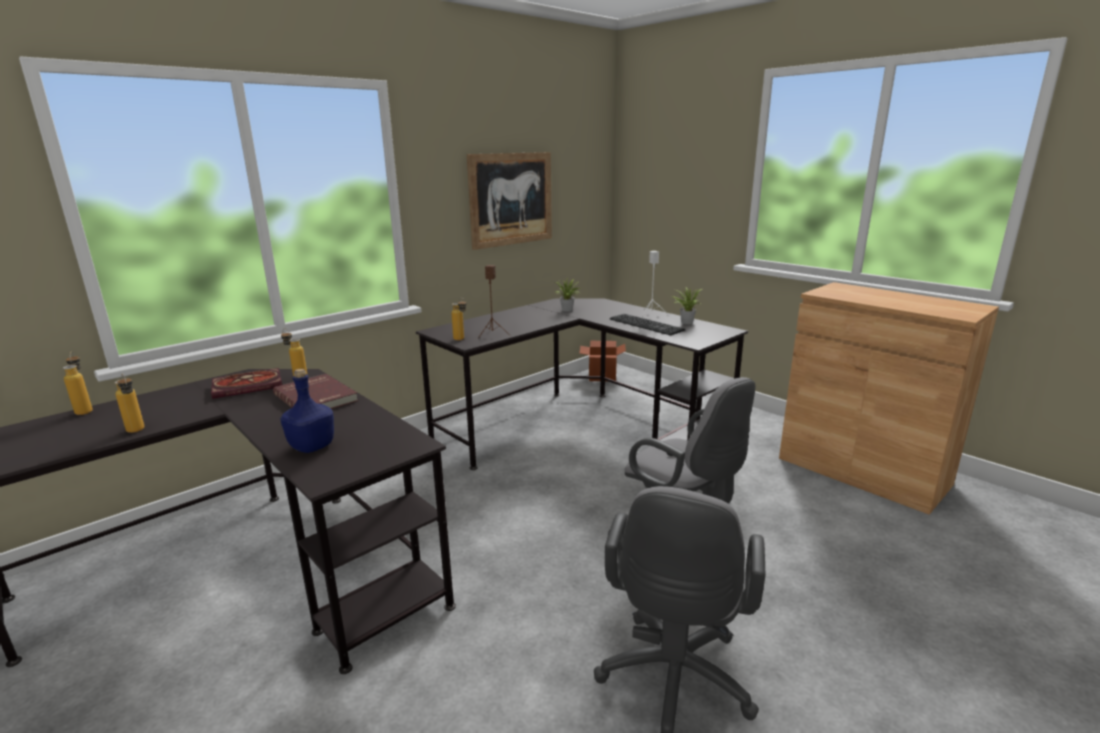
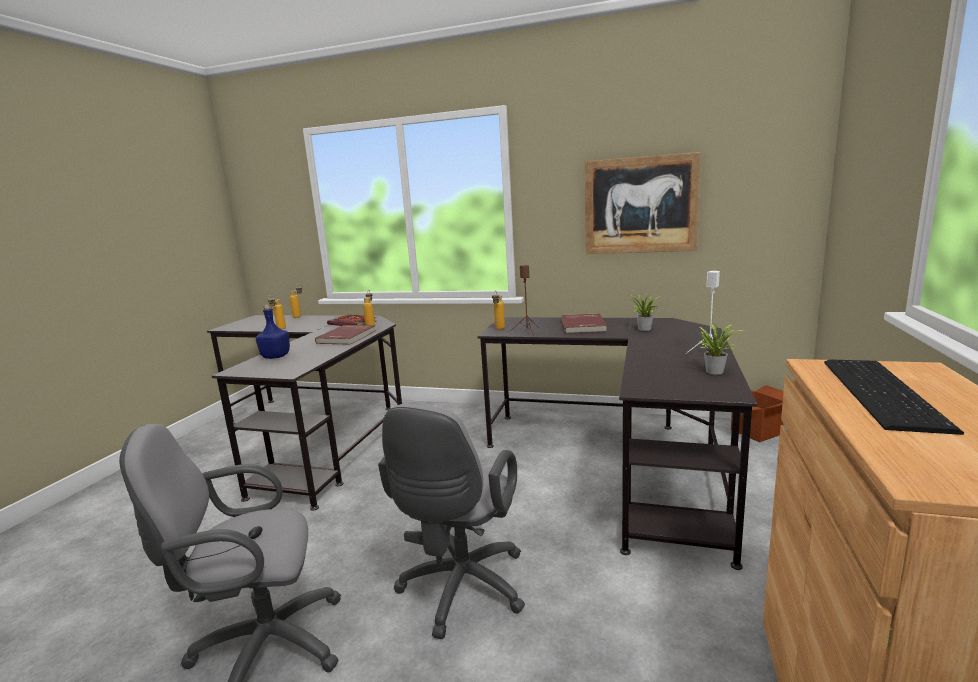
camera: 60 degrees right, 5 degrees down
(519, 318) = (584, 326): none -> red book
(646, 324) = (665, 360): keyboard -> keyboard (884, 392)

